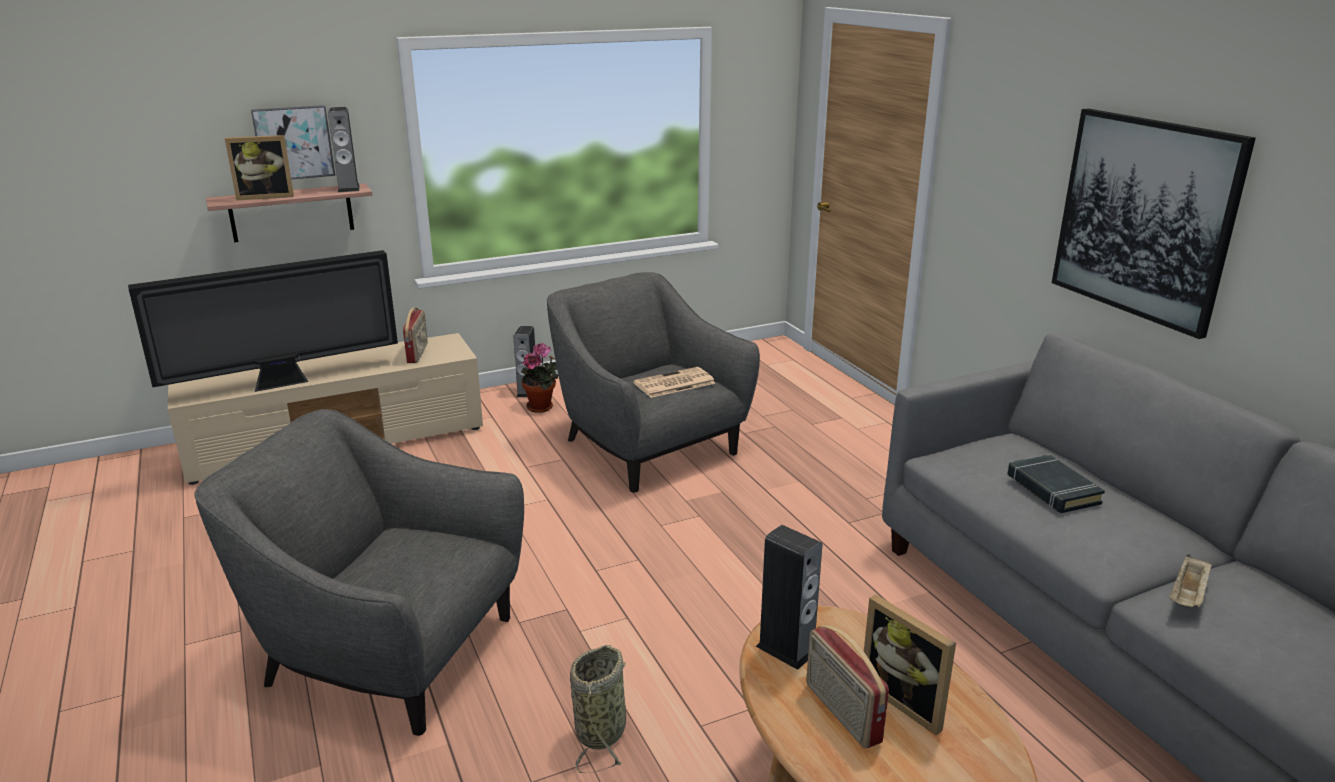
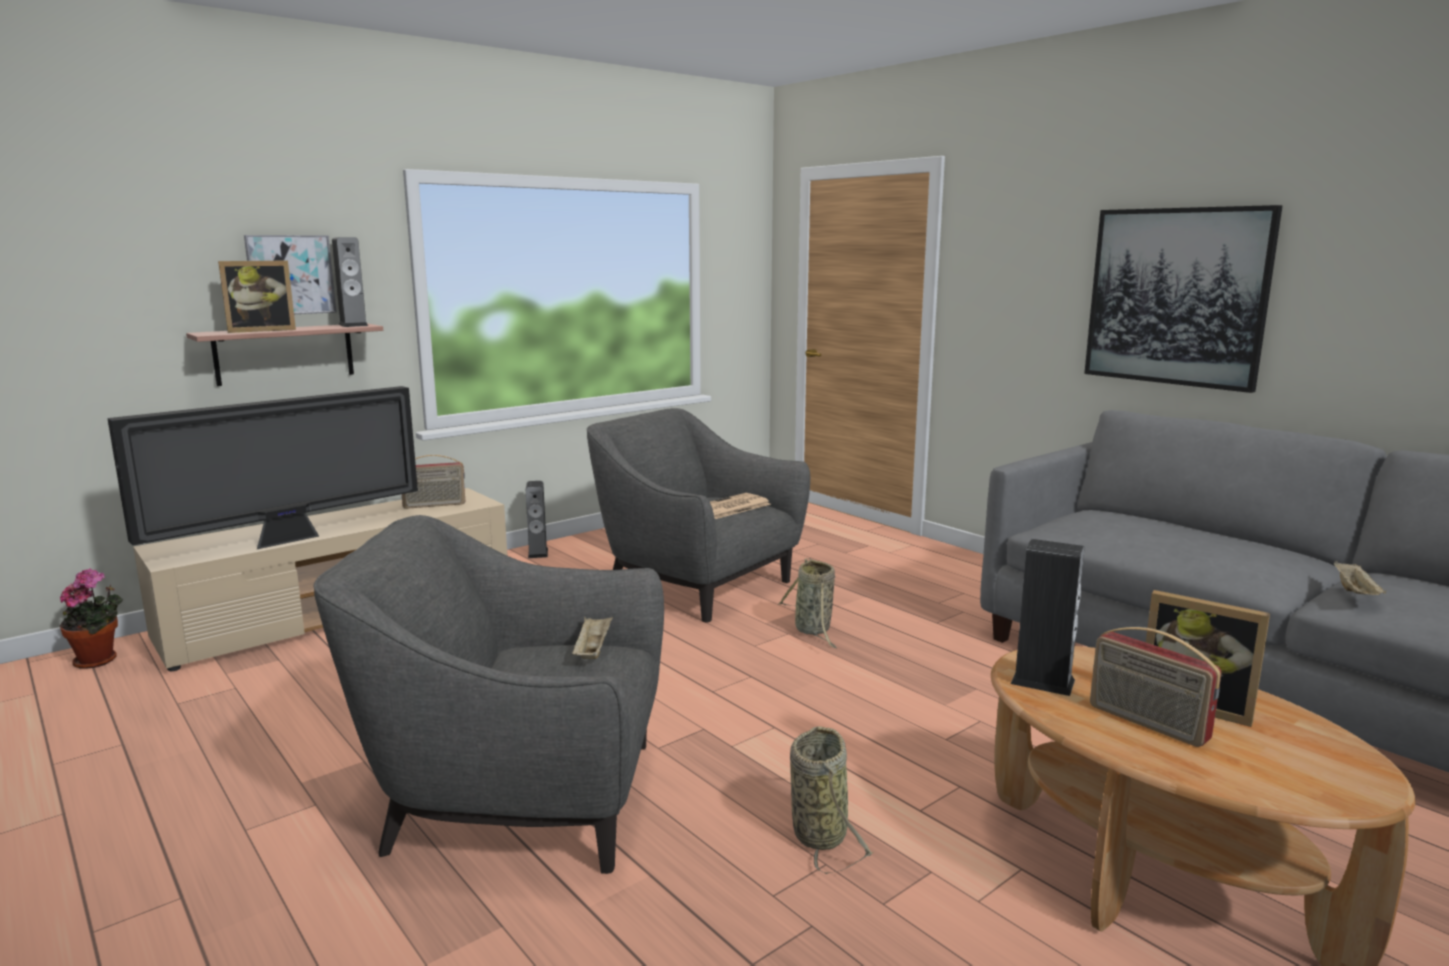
camera: 15 degrees left, 10 degrees down
(418, 353) = (434, 505): radio -> radio turned 90 degrees clockwise
(447, 544) = (592, 650): none -> beige tray
(542, 407) = (562, 563): potted plant -> potted plant (99, 660)
(724, 516) = (813, 631): none -> basket
(1052, 489) = (1169, 536): black book -> none

